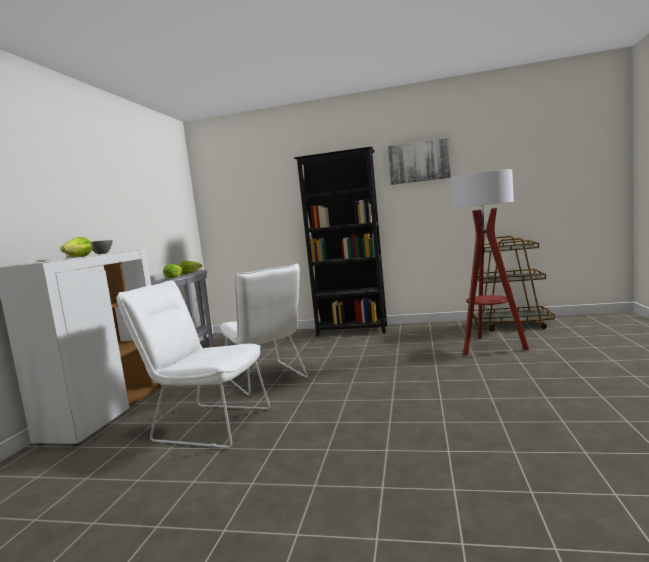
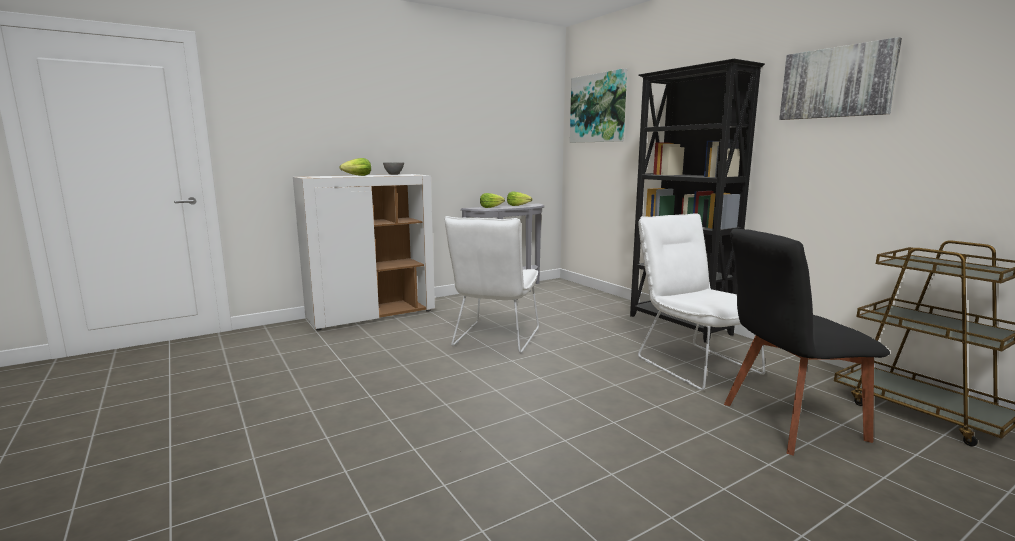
camera: 45 degrees right, 5 degrees up
(206, 424) = (385, 354): white chair -> white chair (692, 363)
(233, 186) = (598, 108): none -> picture
(490, 347) = (787, 423): floor lamp -> black chair

